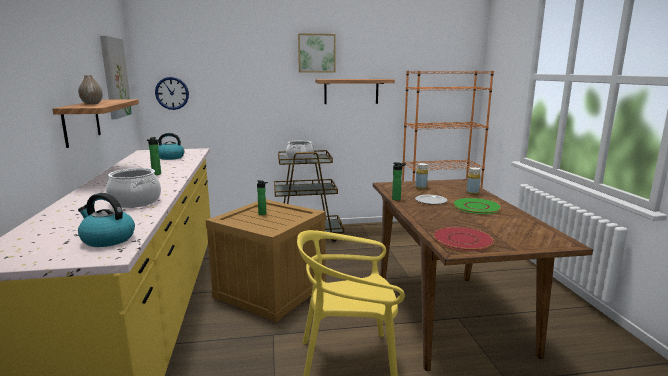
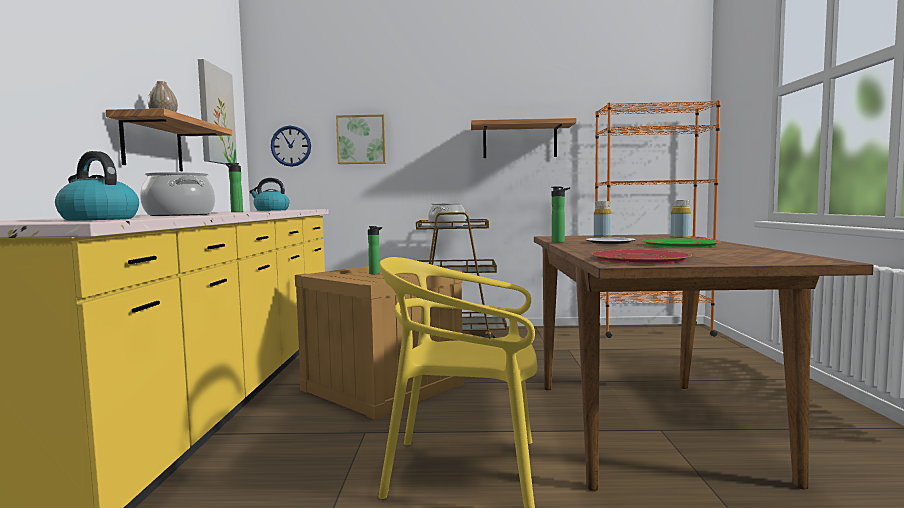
camera: 10 degrees right, 10 degrees down
(316, 53) = (472, 92): picture -> picture (361, 139)

